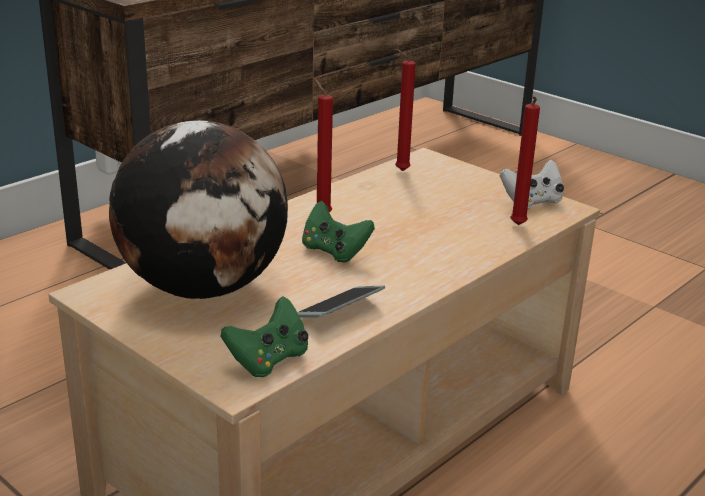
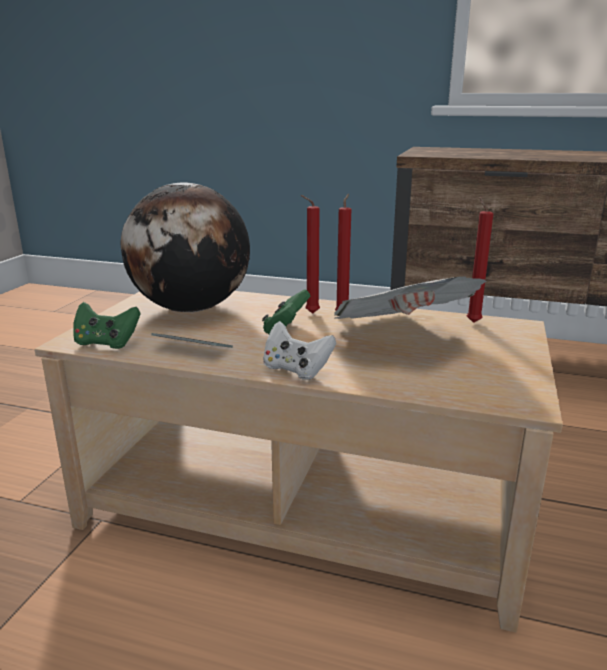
camera: 65 degrees right, 5 degrees down
(411, 209) = (402, 338): none -> newspaper
(517, 226) = (438, 386): red candle -> red candle (310, 313)
(532, 202) = (508, 384): white game controller -> white game controller (296, 370)

